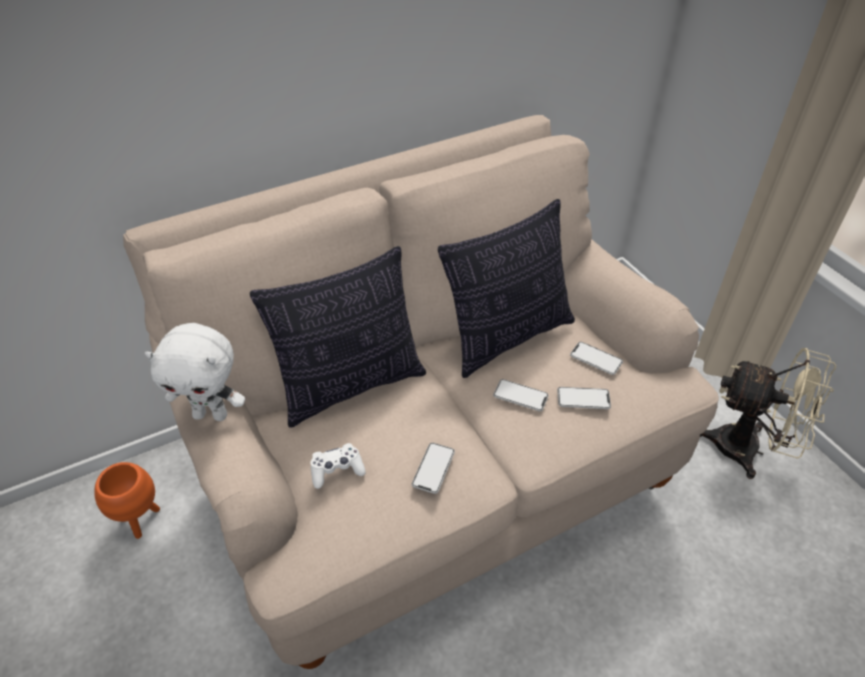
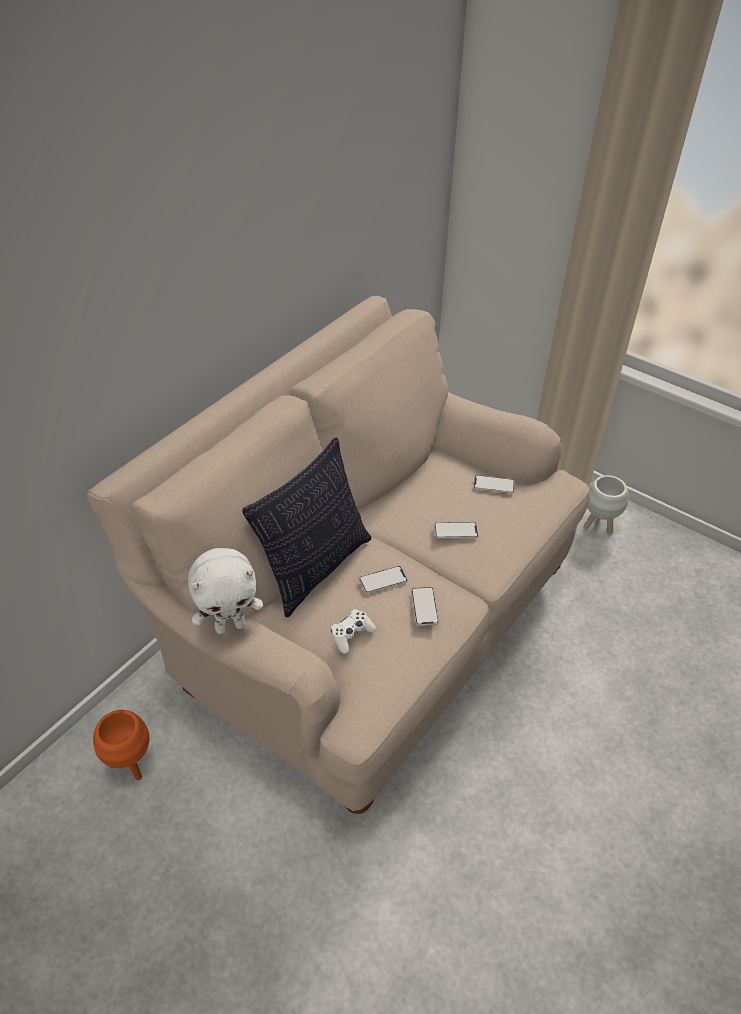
camera: 25 degrees left, 0 degrees up
(507, 337) = (418, 489): pillow -> none
(583, 399) = (502, 518): phone -> phone (383, 580)
(748, 450) = (598, 525): beige fan -> white planter

